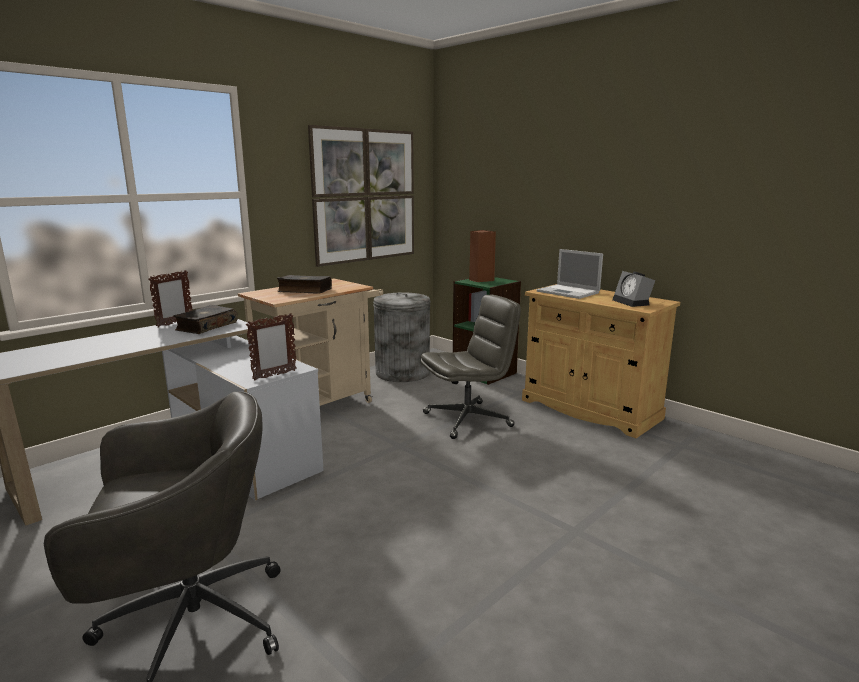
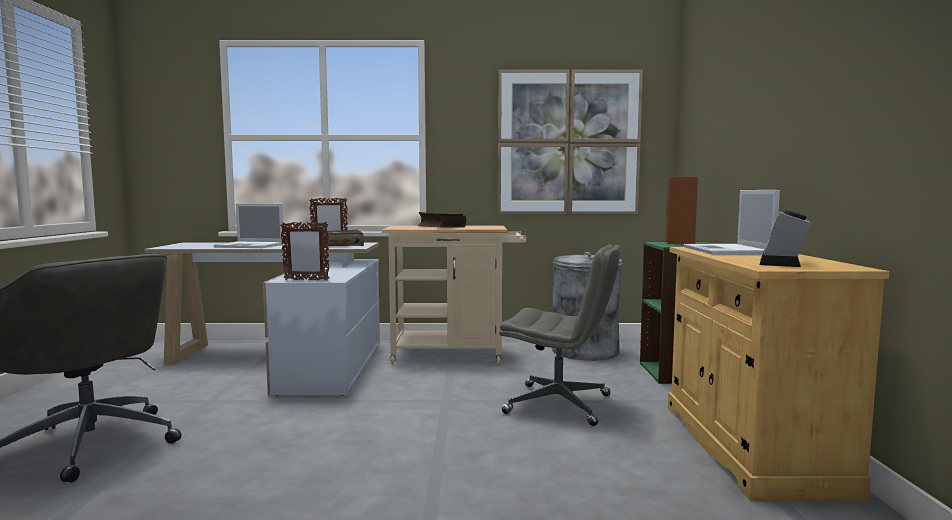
camera: 45 degrees right, 10 degrees down
(107, 347) = (251, 246): none -> laptop

